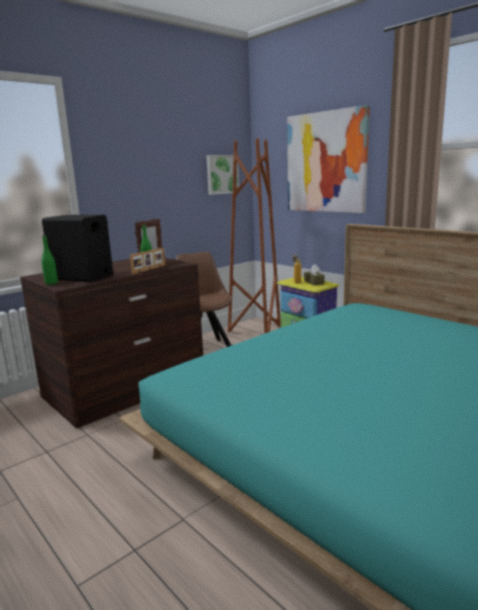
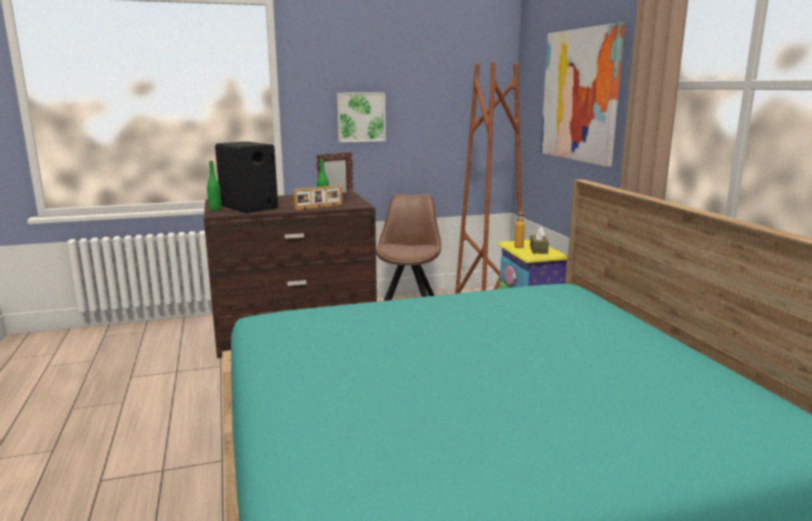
camera: 25 degrees right, 0 degrees up
(221, 174) = (468, 102): picture -> picture (360, 117)

